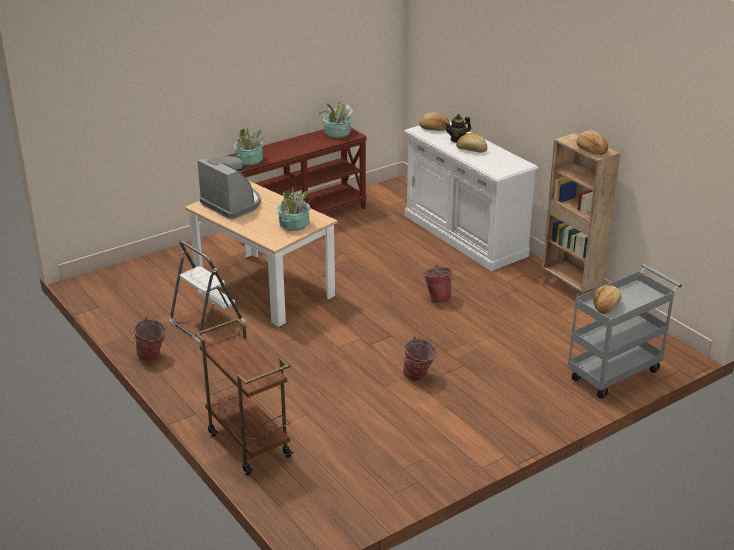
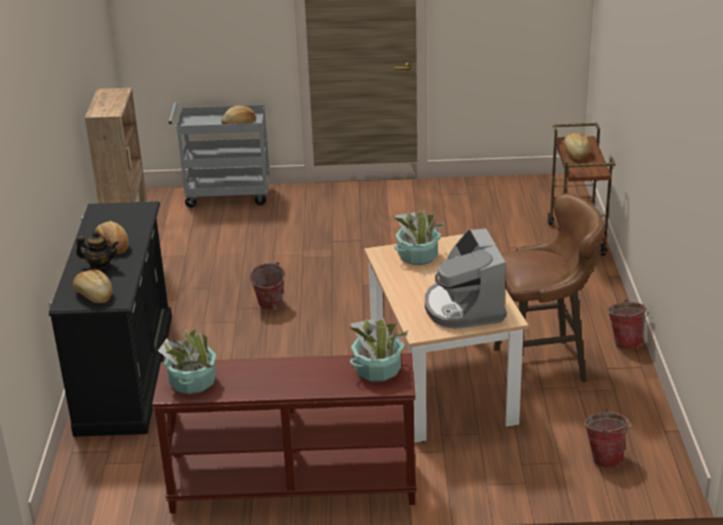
camera: 145 degrees left, 0 degrees up
(204, 322) = (543, 364): white step ladder -> brown stool
(418, 377) = (383, 244): bucket -> bucket (604, 457)
(465, 235) = (126, 372): white cabinet -> black cabinet
(591, 150) = (115, 97): bread -> bread (575, 153)

